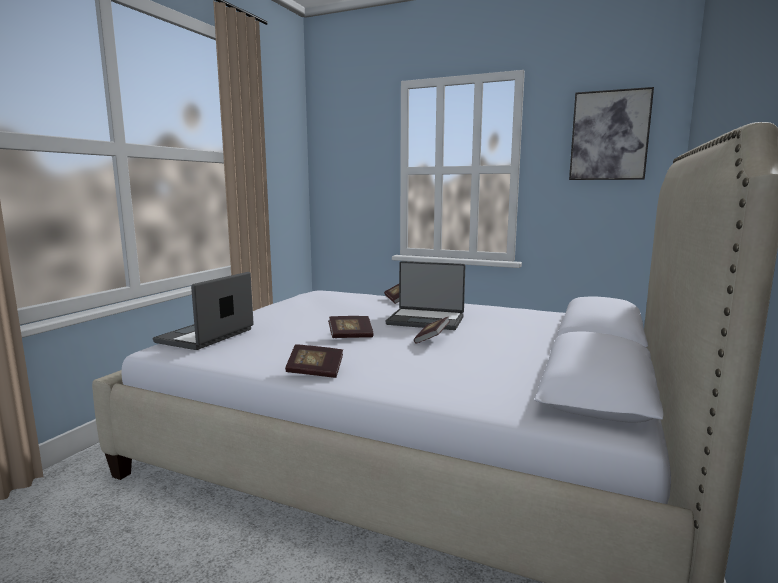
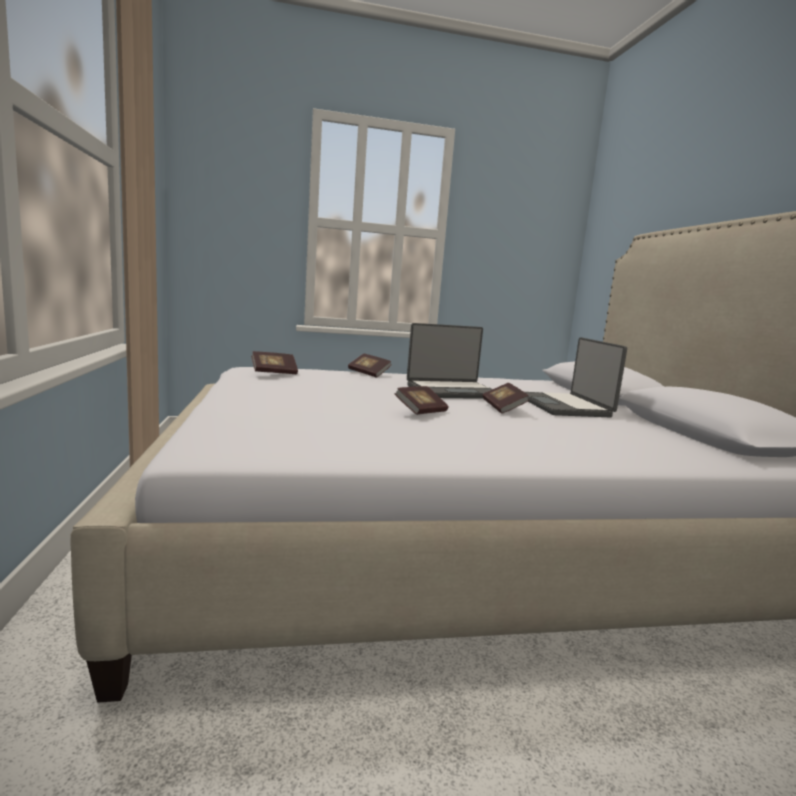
camera: 35 degrees left, 0 degrees up
(206, 336) = (239, 427): laptop -> laptop (565, 406)
(315, 372) = (487, 452): book -> book (274, 372)
(609, 135) = (528, 212): picture -> none

